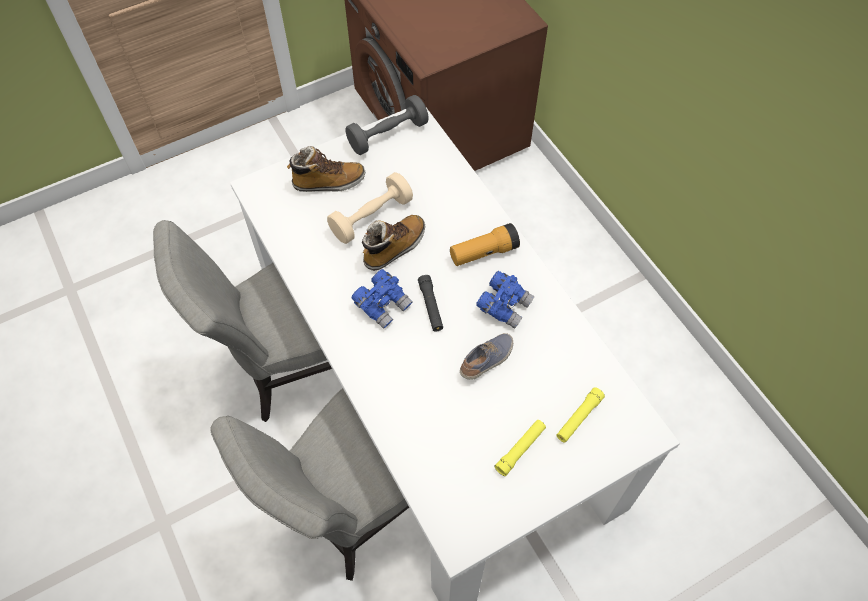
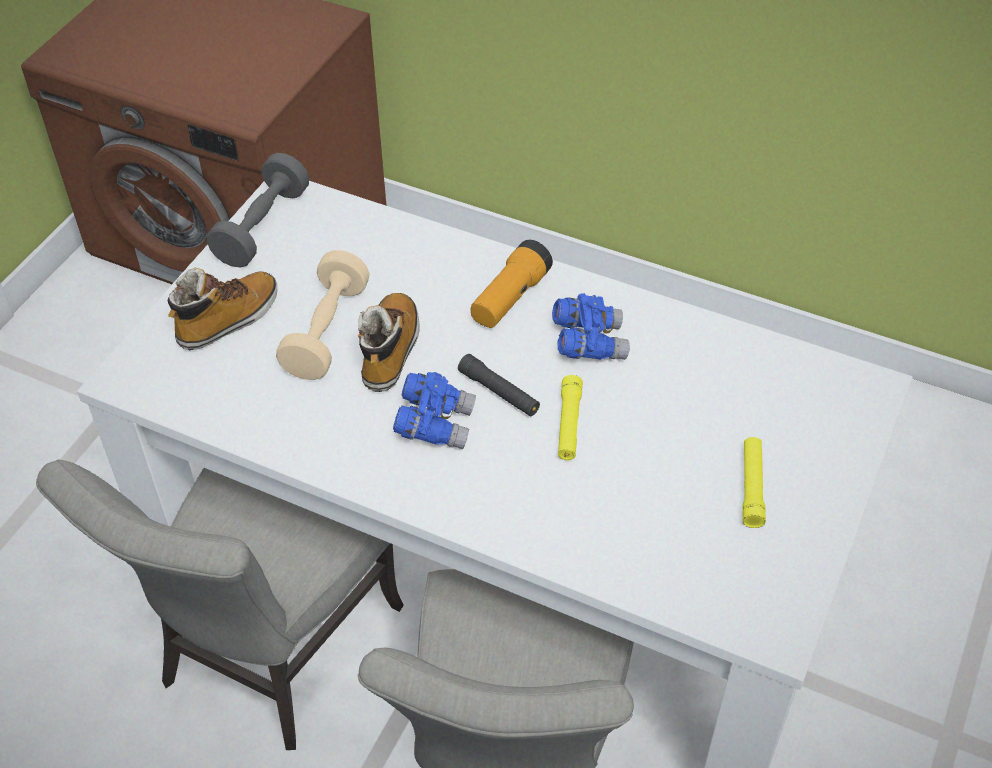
camera: 35 degrees left, 10 degrees down
(487, 360) = (624, 413): shoe -> none
(579, 418) = (785, 414): yellow flashlight -> yellow flashlight (569, 424)

